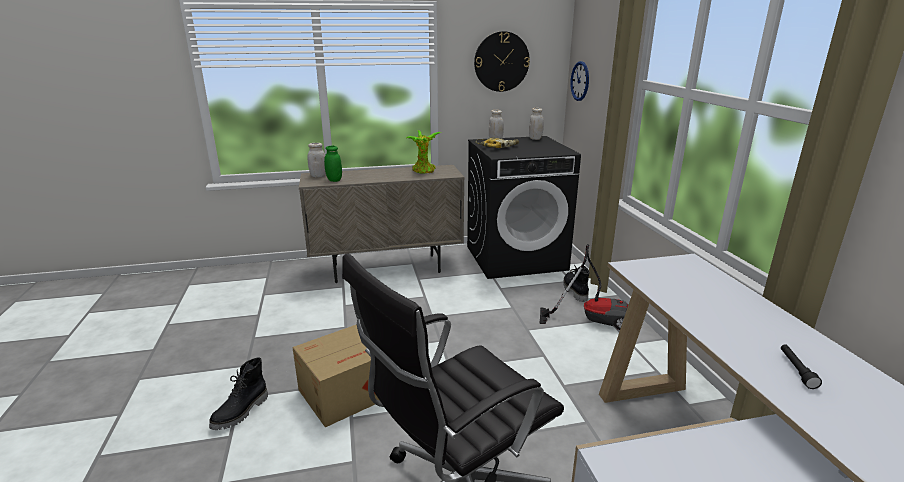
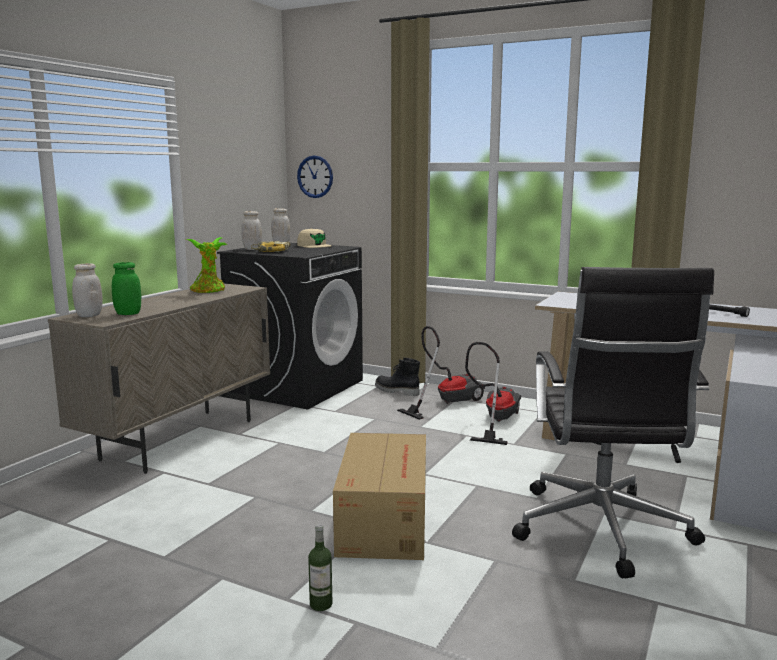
camera: 50 degrees left, 10 degrees down
(241, 412) = (321, 604): black boot -> bottle
(501, 62) = (235, 156): wall clock -> none
(549, 145) = (314, 246): none -> beige cap
(594, 356) = (494, 420): none -> vacuum cleaner

